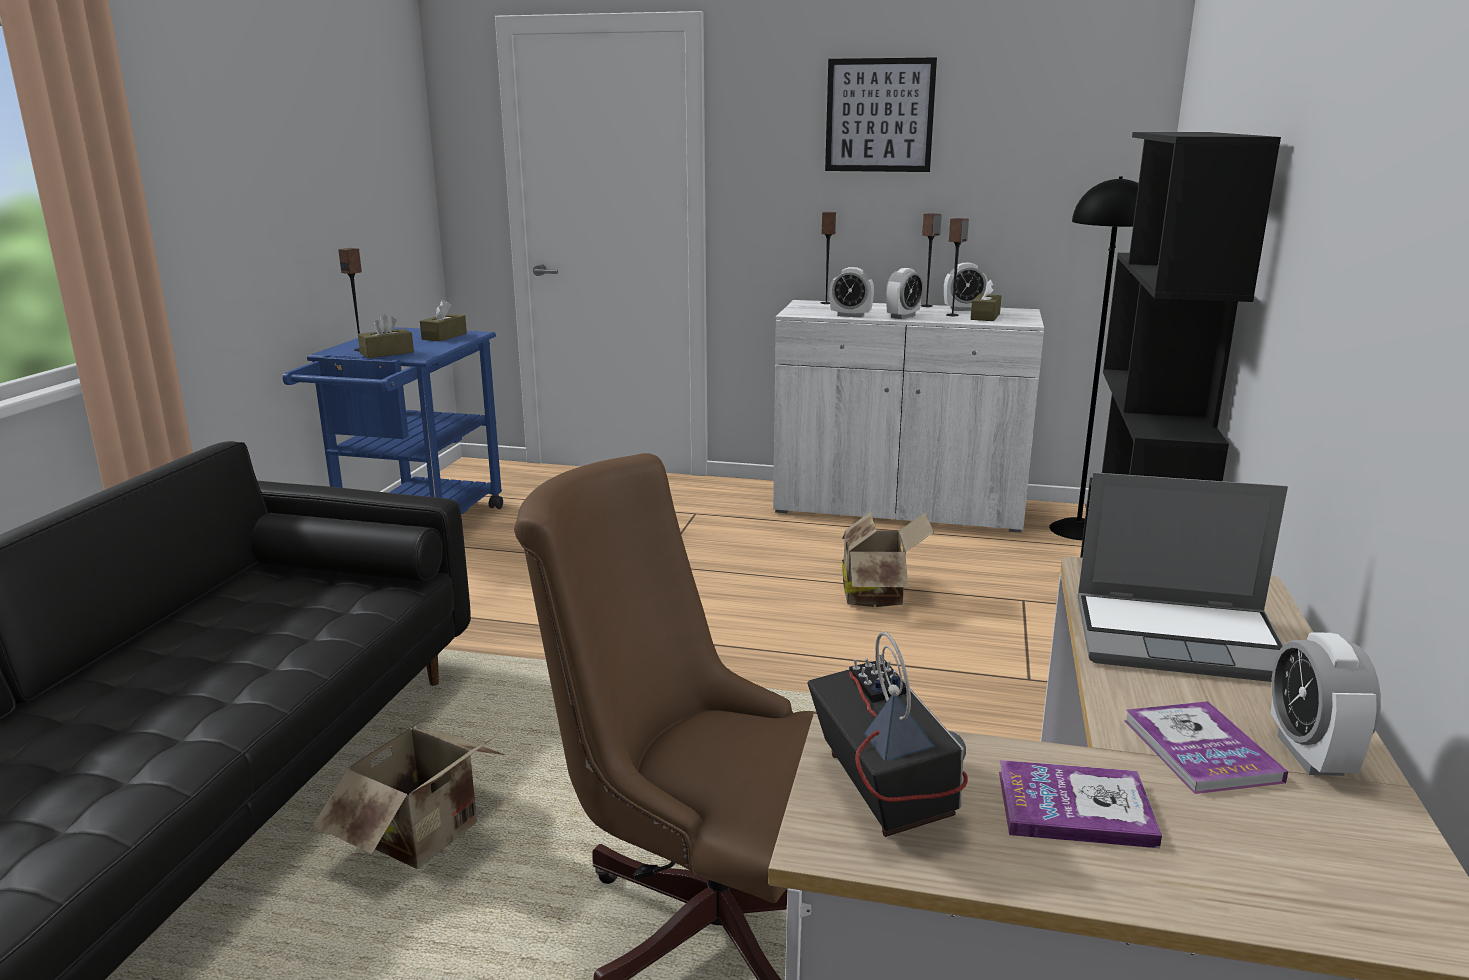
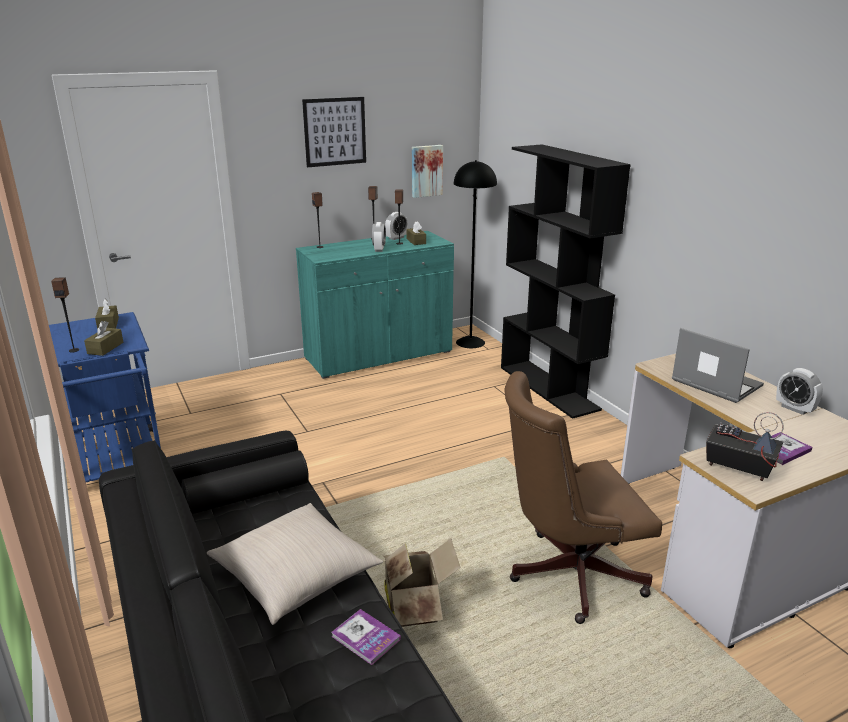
camera: 40 degrees left, 5 degrees up
(217, 673) = (295, 576): none -> beige pillow
(850, 315) = (353, 254): alarm clock -> none
(877, 594) = (434, 406): cardboard box -> none
(898, 507) = (379, 355): white cabinet -> turquoise cabinet
(1048, 198) = (426, 170): none -> picture
(1180, 639) = (714, 384): laptop -> laptop turned 105 degrees counterclockwise
(1200, 750) = (775, 419): book -> book (365, 638)

